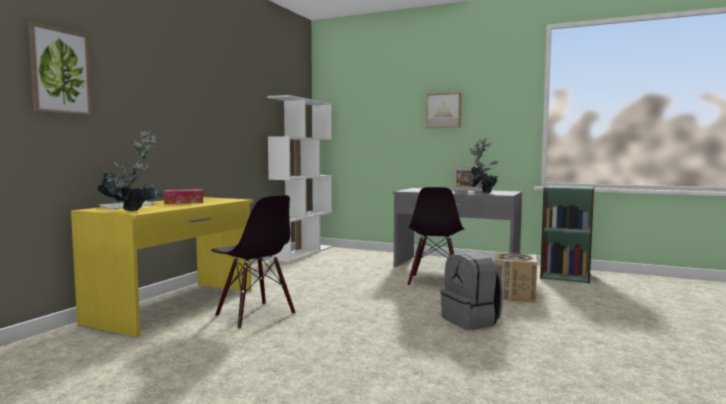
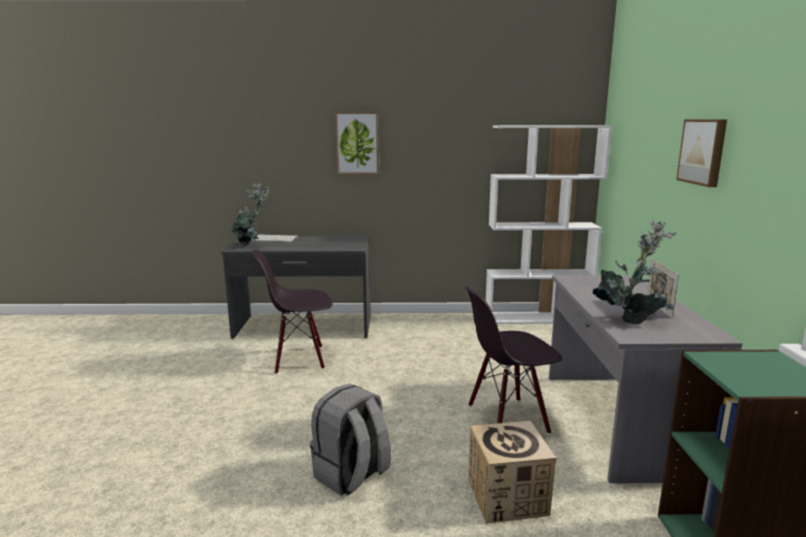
camera: 65 degrees right, 10 degrees up
(60, 71) = (236, 134): picture -> picture (357, 143)
(175, 306) = (304, 327): yellow desk -> grey desk
(184, 202) = (314, 242): tissue box -> none
(254, 315) = (299, 359): black chair -> black chair turned 60 degrees clockwise

